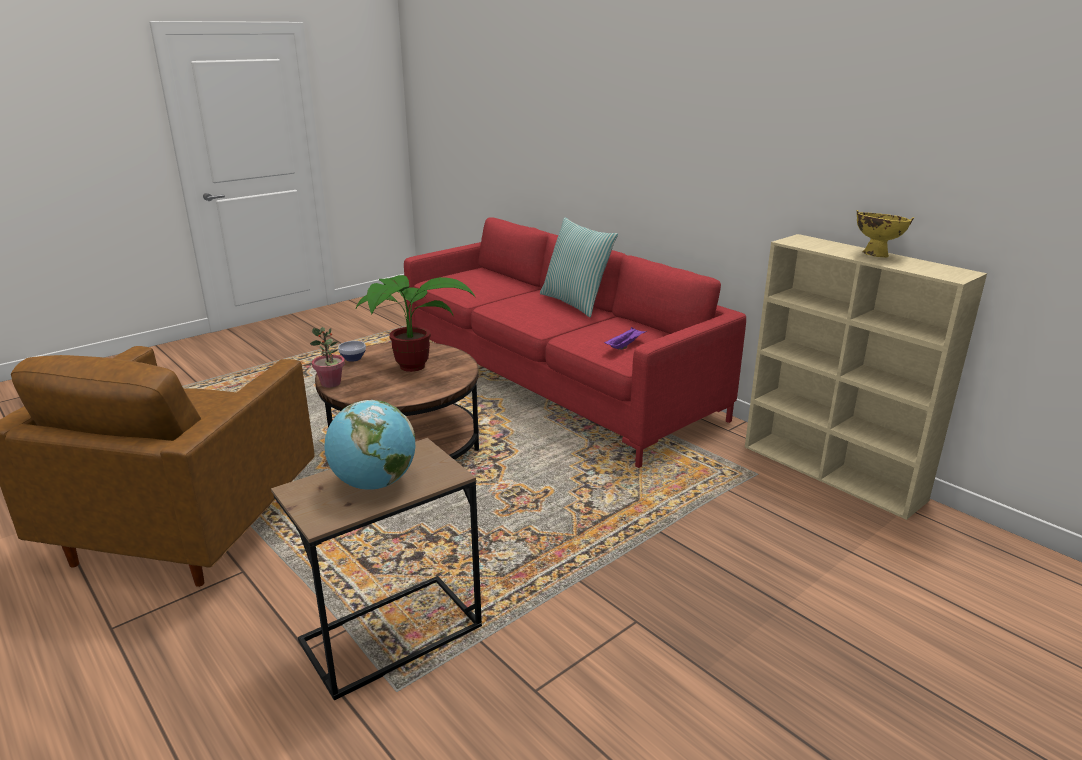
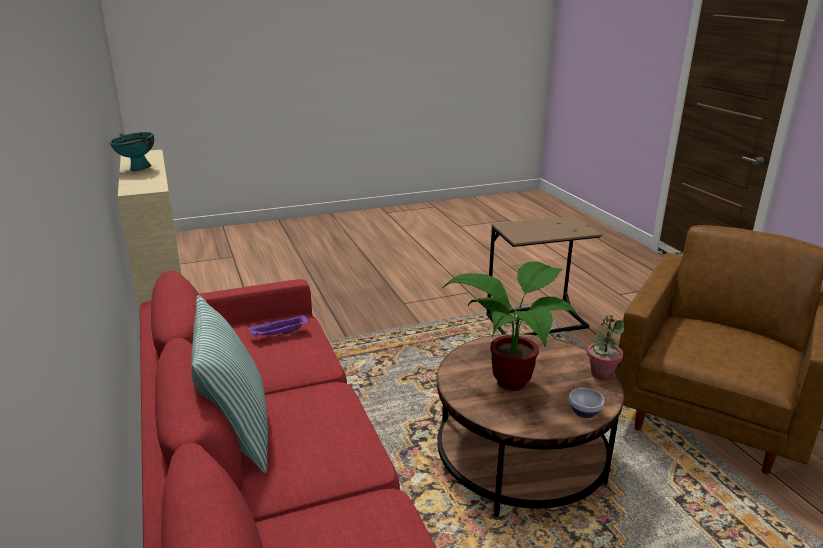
camera: 160 degrees left, 0 degrees up
(374, 483) = (546, 228): globe -> none
(875, 255) = (138, 169): yellow bowl -> turquoise bowl

